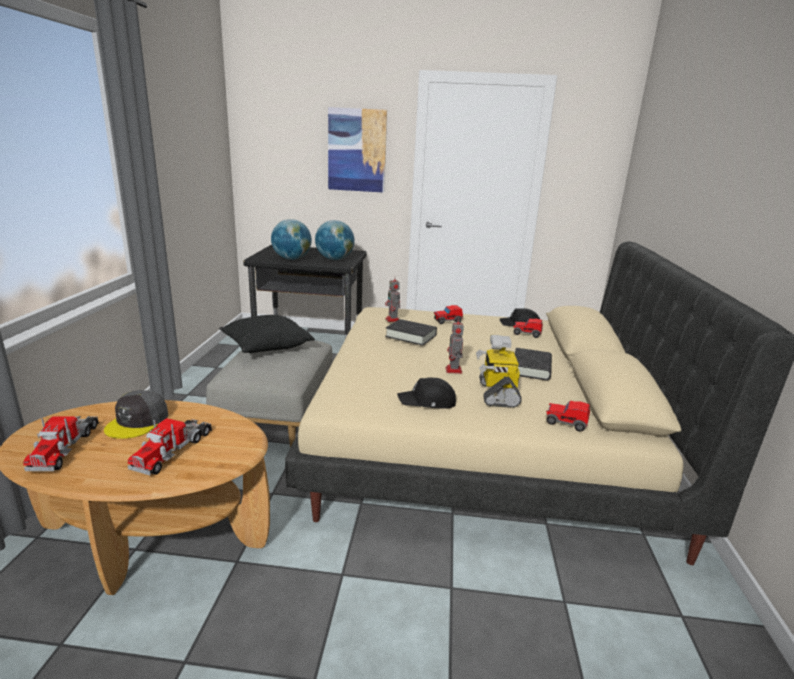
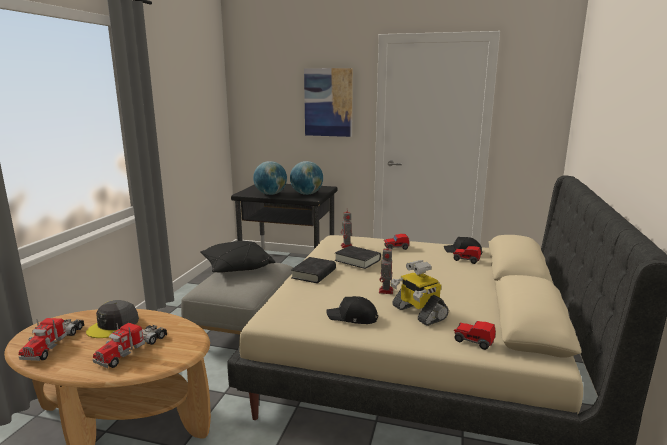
camera: 10 degrees right, 5 degrees down
(497, 394) = (418, 313): toy robot -> toy robot turned 45 degrees counterclockwise
(531, 368) = (459, 291): black book -> black book (314, 274)

